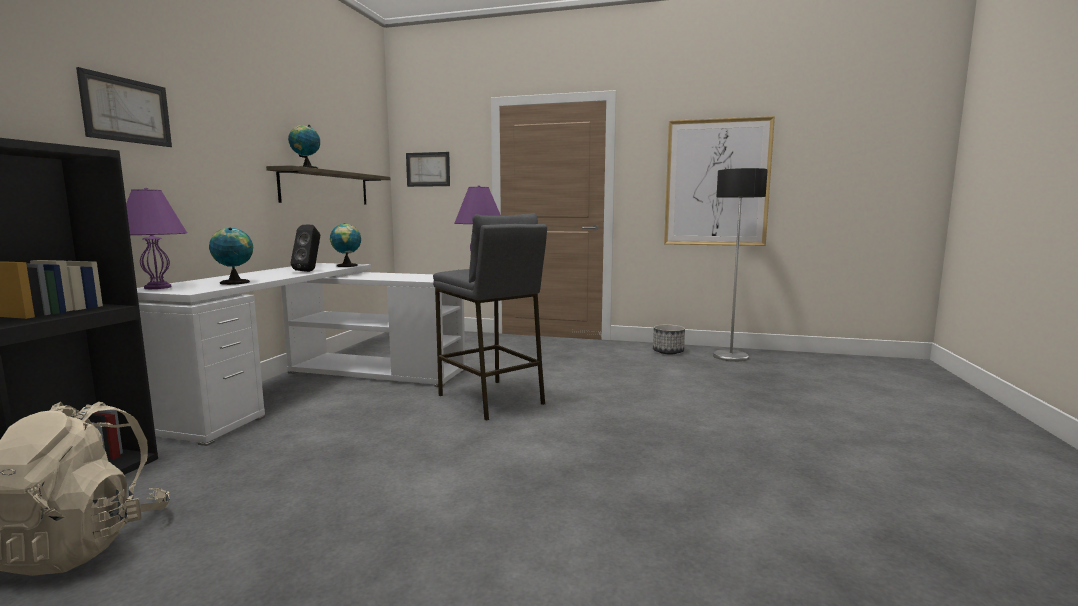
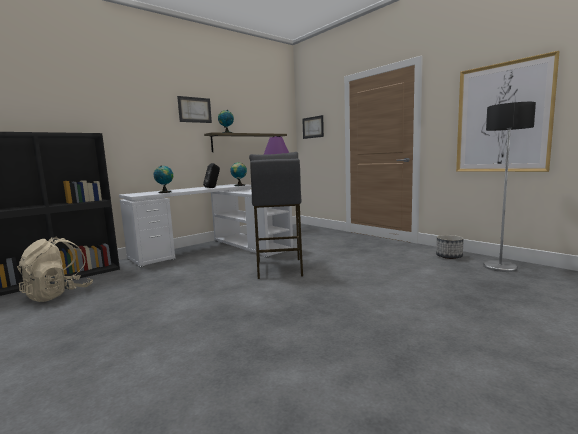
camera: 35 degrees right, 0 degrees up
(126, 110) = (127, 114): picture -> picture (194, 110)
(158, 287) = (134, 193): purple table lamp -> none

